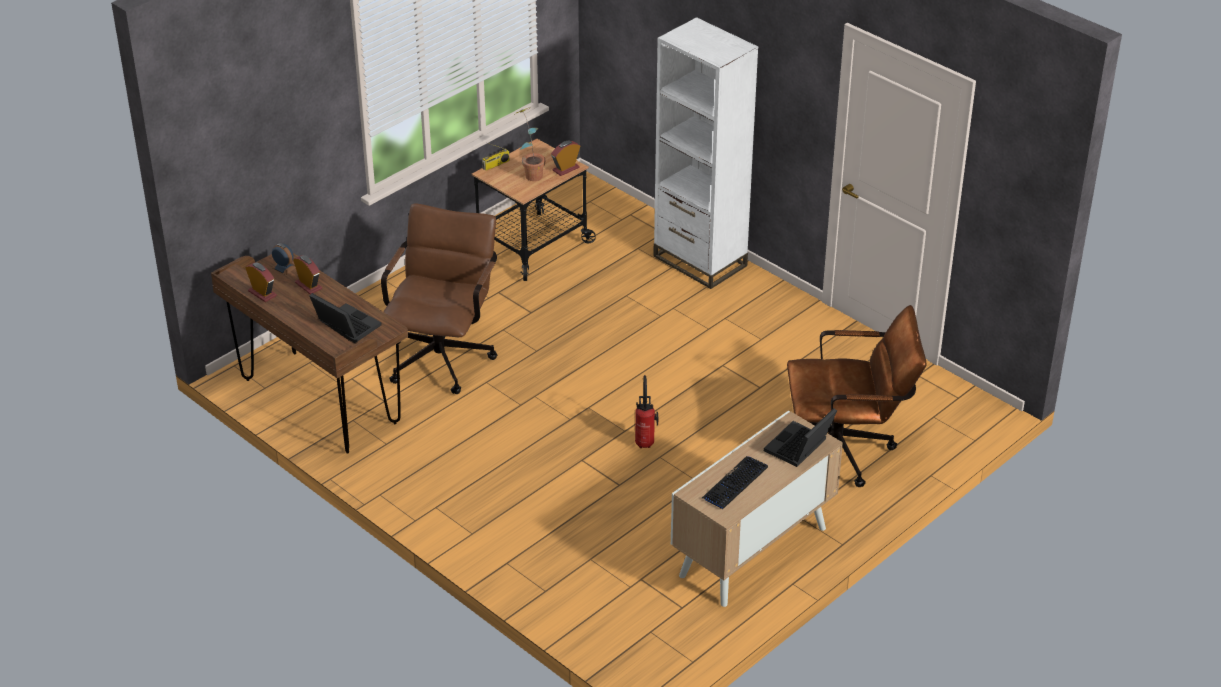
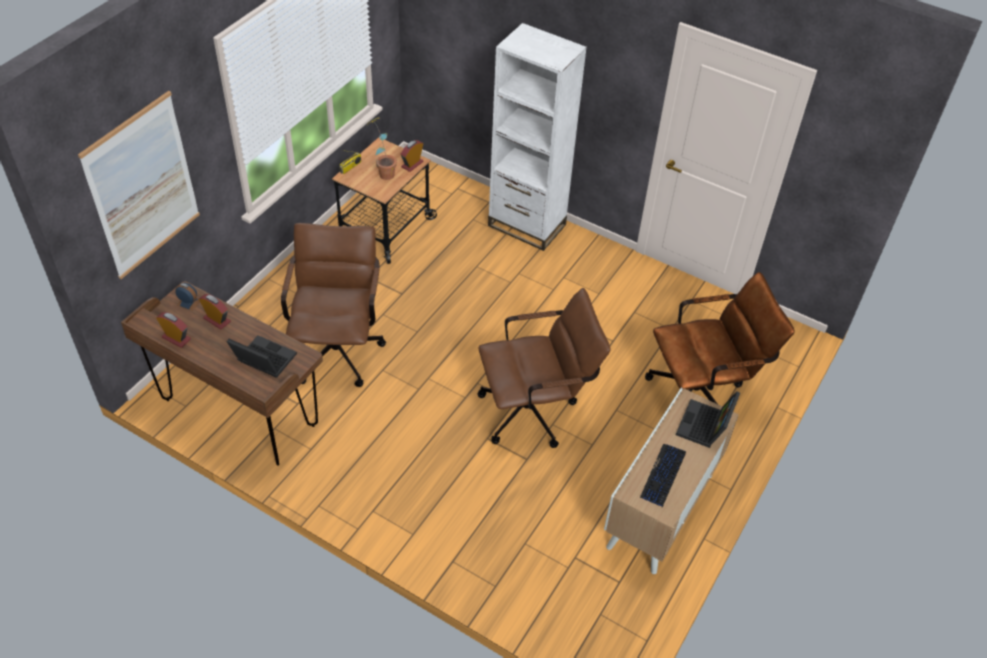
camera: 15 degrees left, 10 degrees up
(255, 134) = (143, 186): none -> picture
(645, 442) = (536, 411): fire extinguisher -> brown office chair

